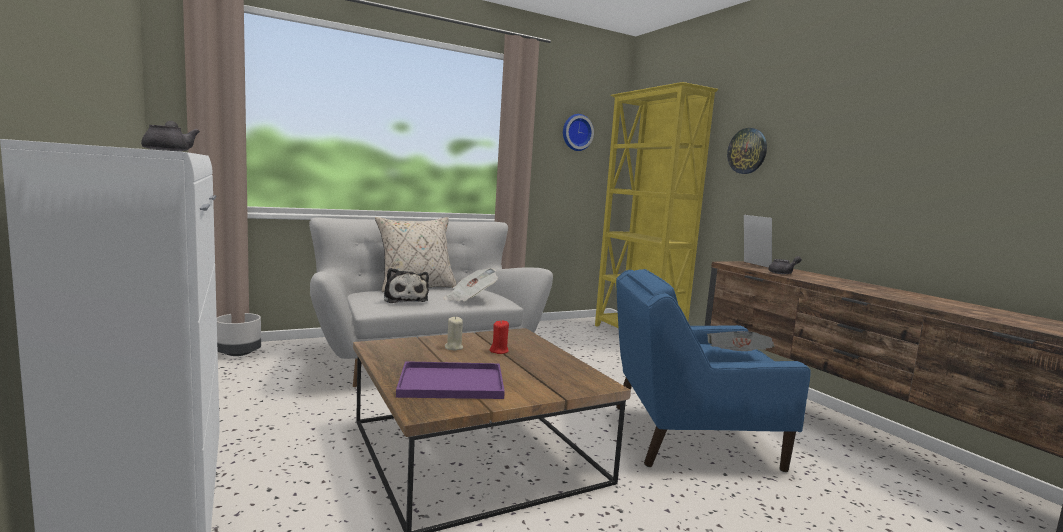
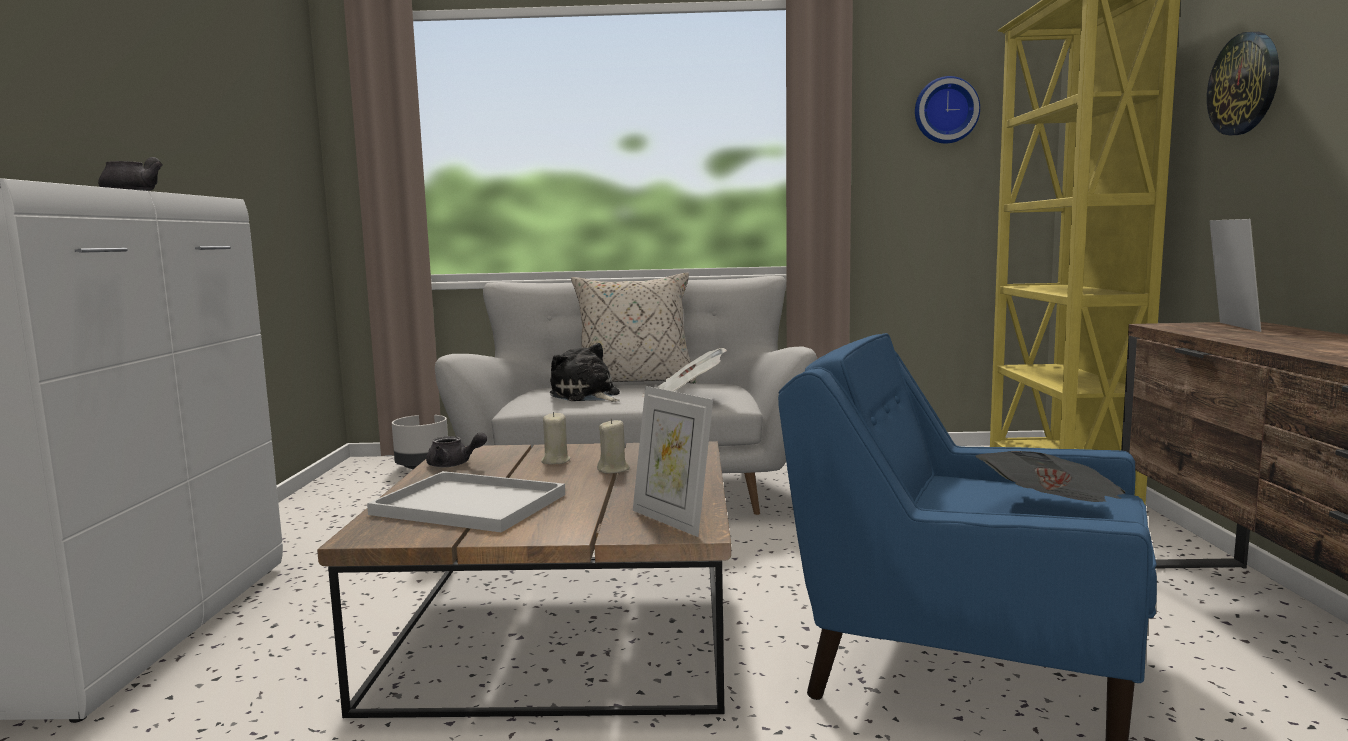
camera: 30 degrees right, 0 degrees up
(405, 299) = (586, 396): plush toy -> plush toy turned 135 degrees clockwise
(453, 382) = (473, 504): purple tray -> white tray
(499, 351) = (613, 470): red candle -> beige candle
(583, 380) = (672, 520): none -> picture frame
(783, 273) = (1263, 339): grey teapot -> grey teapot (454, 464)

